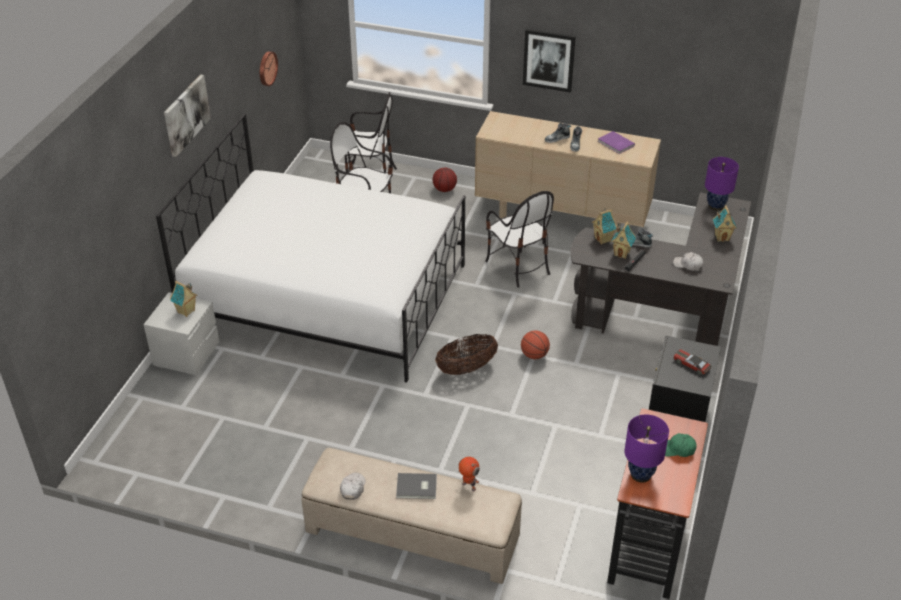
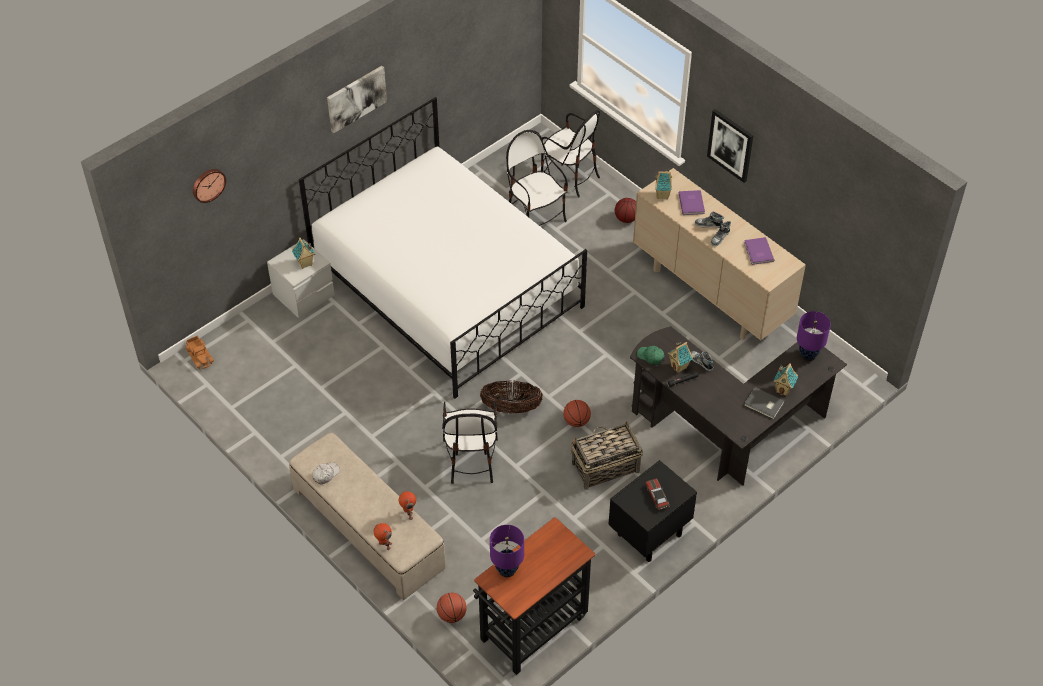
camera: 30 degrees right, 10 degrees up
(109, 450) = (200, 355): none -> toy truck
(266, 68) = (480, 56): wall clock -> wall clock (208, 184)
(417, 488) = (371, 497): grey book -> grey book (764, 404)
(468, 527) = (384, 546): none -> toy robot
(518, 266) = (630, 328): chair -> chair (471, 459)
(529, 129) = (692, 203): none -> purple book
(561, 574) = (452, 615): none -> basketball
(591, 381) = (604, 467): none -> basket
(603, 239) = (675, 345): toy house -> toy house (662, 195)
(677, 449) = (552, 563): green cap -> green cap (650, 357)
(688, 265) = (727, 404): white cap -> none

